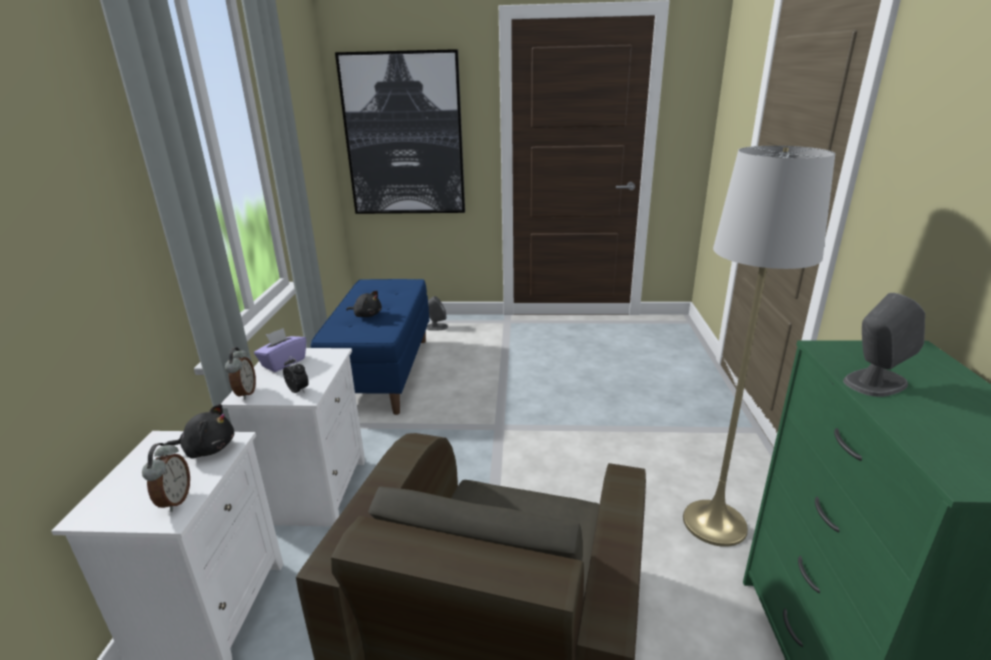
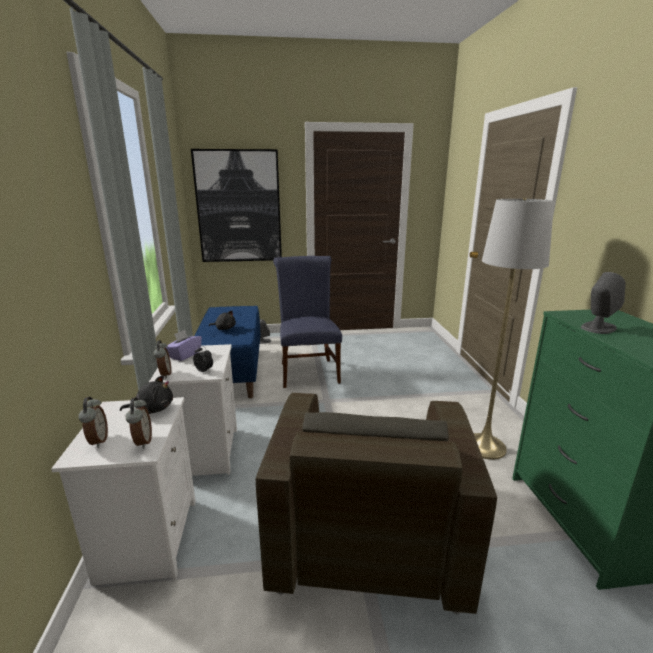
camera: 10 degrees left, 5 degrees down
(121, 493) = (97, 441): none -> alarm clock
(486, 377) = (308, 371): none -> blue chair

